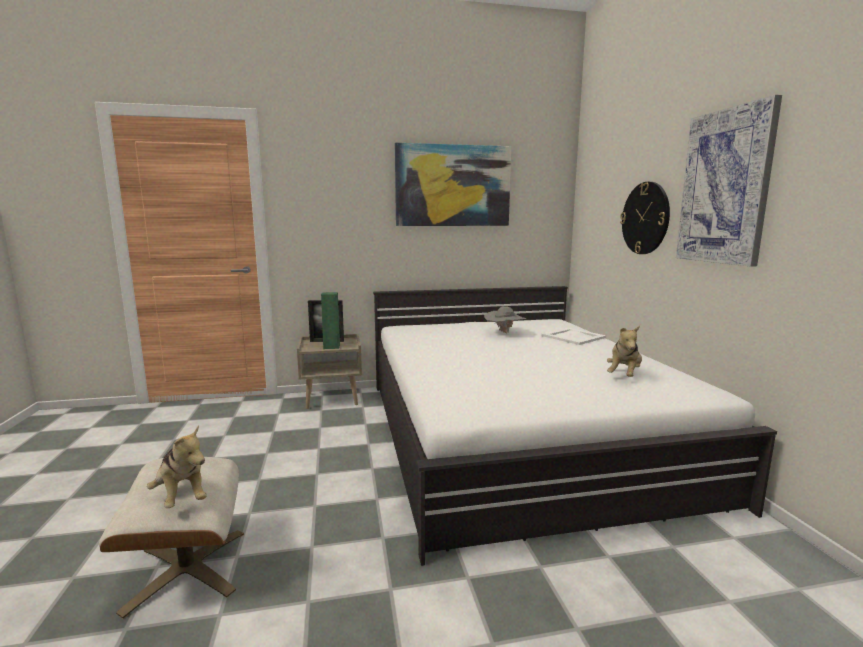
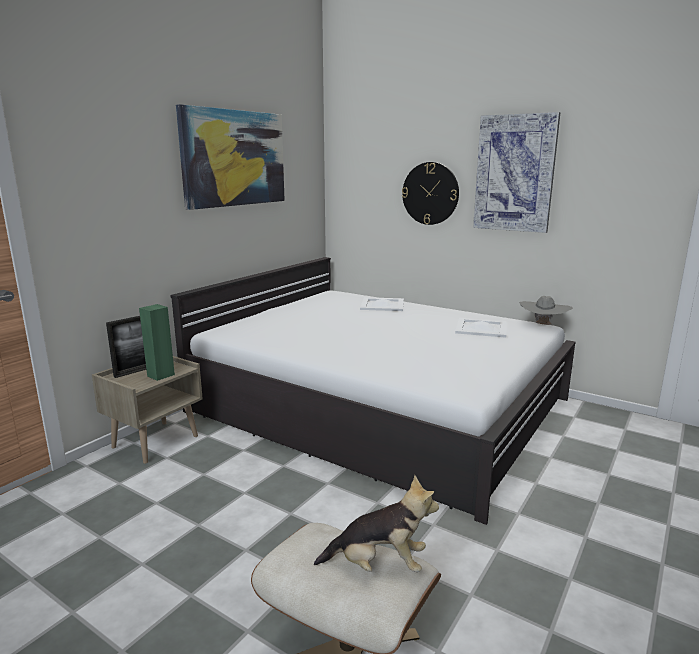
camera: 45 degrees left, 5 degrees up
(504, 334) = (329, 315): grey hat -> grey hat (543, 325)
(624, 375) = (480, 328): plush toy -> white tray

